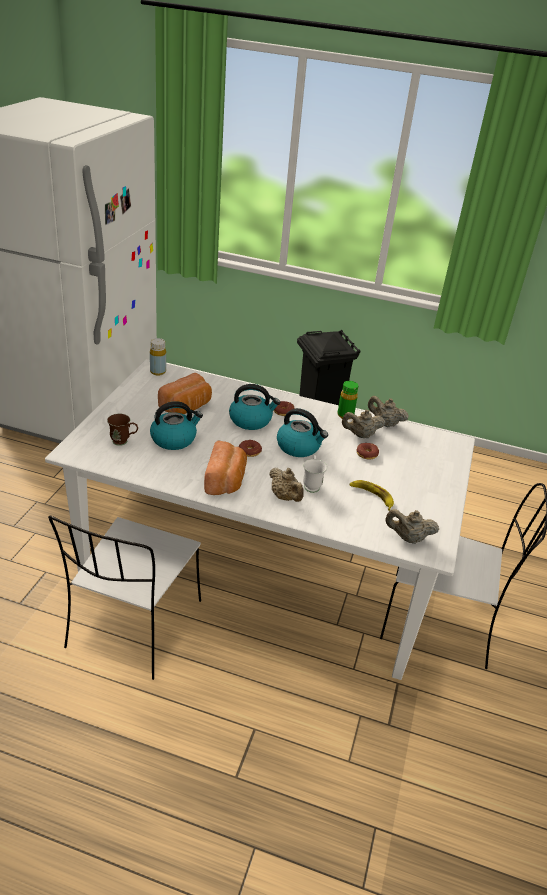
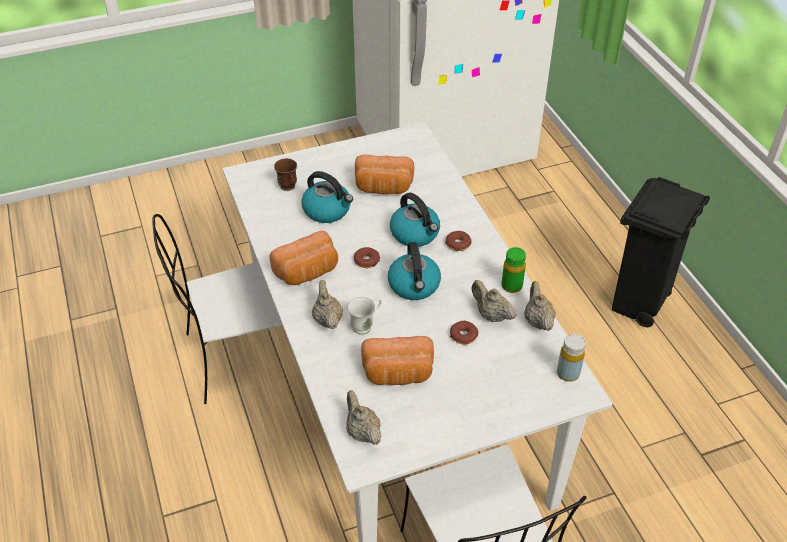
camera: 55 degrees right, 10 degrees up
(158, 372) = (413, 140): yellow bottle -> yellow bottle (568, 373)
(285, 497) = (327, 319): beige teapot -> beige teapot turned 150 degrees clockwise
(372, 496) = (398, 374): banana -> bread

